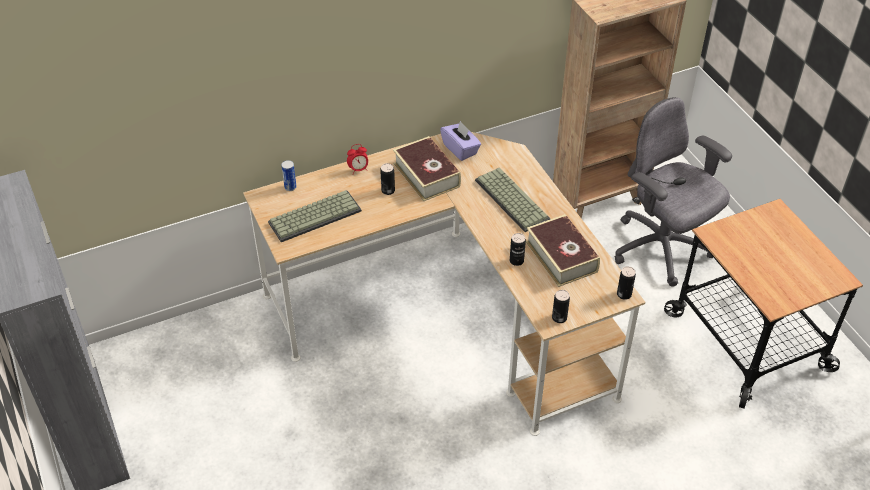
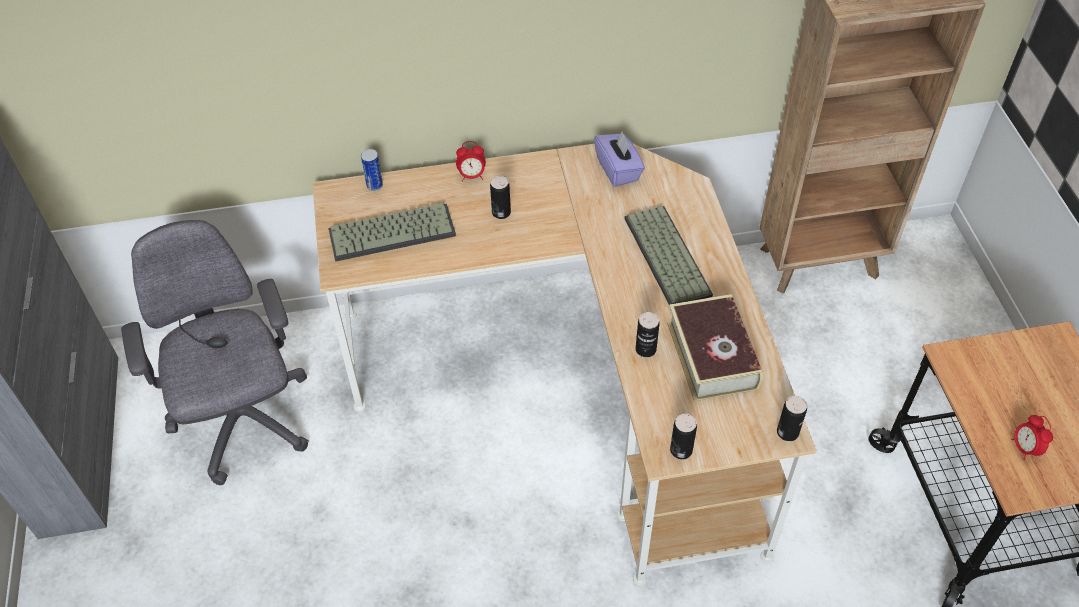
camera: 15 degrees right, 5 degrees up
(426, 175) = (560, 199): book -> none
(661, 249) = (888, 349): grey office chair -> grey office chair (244, 422)
(771, 279) = (1024, 448): none -> alarm clock

